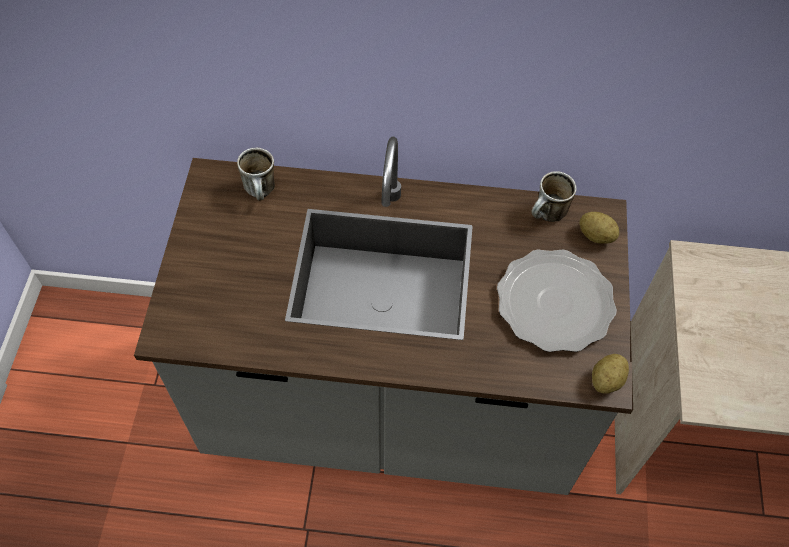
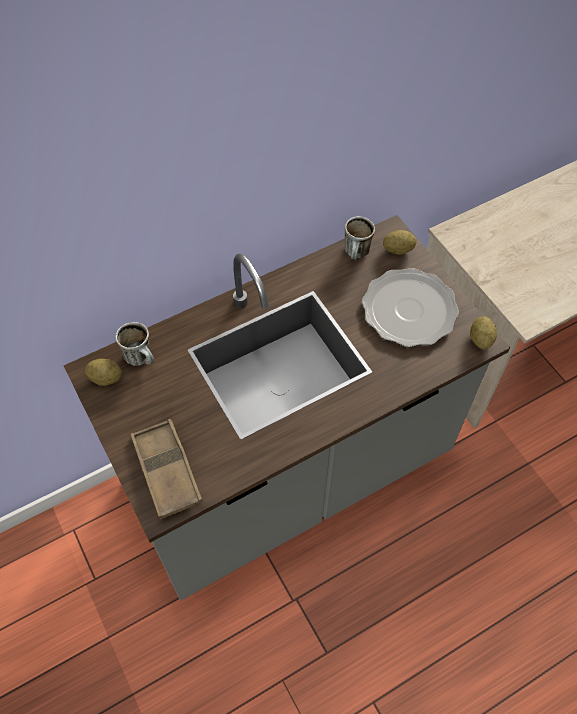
camera: 35 degrees left, 0 degrees up
(198, 306) = (167, 471): none -> brown tray
(217, 191) = (106, 378): none -> potato

